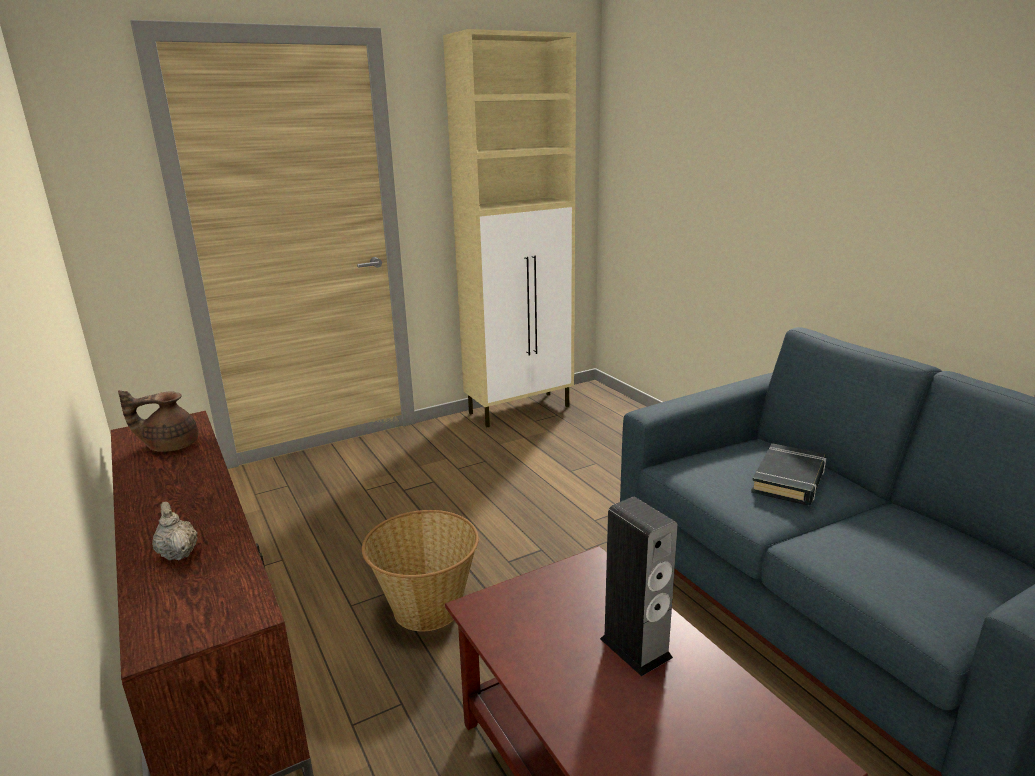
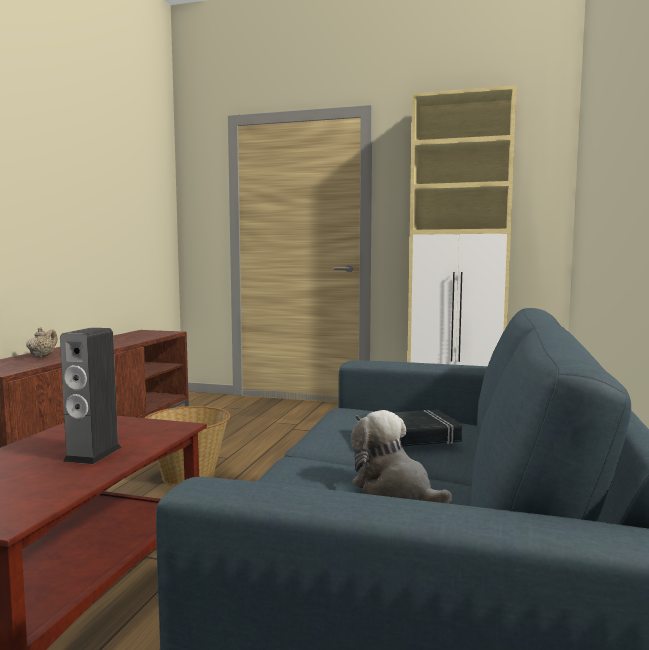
camera: 45 degrees right, 15 degrees down
(170, 445) = (140, 336): brown teapot -> none
(901, 537) = (395, 490): none -> plush toy

